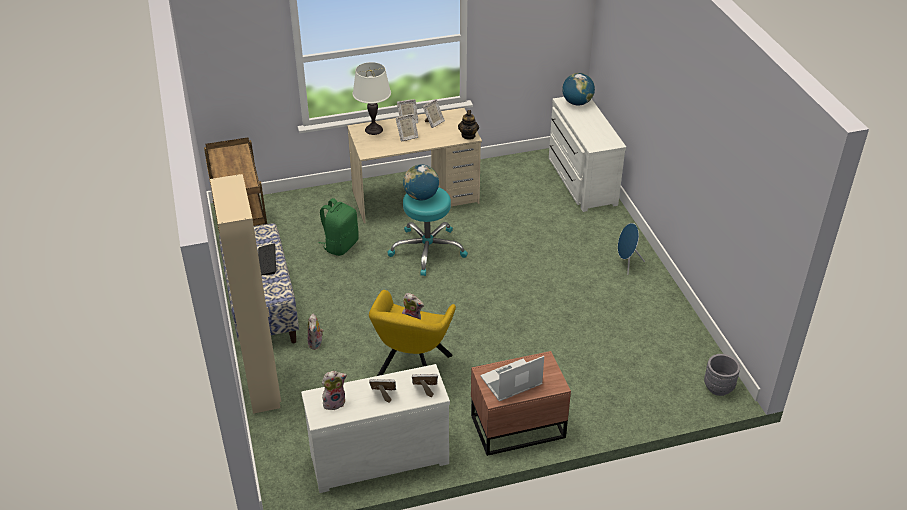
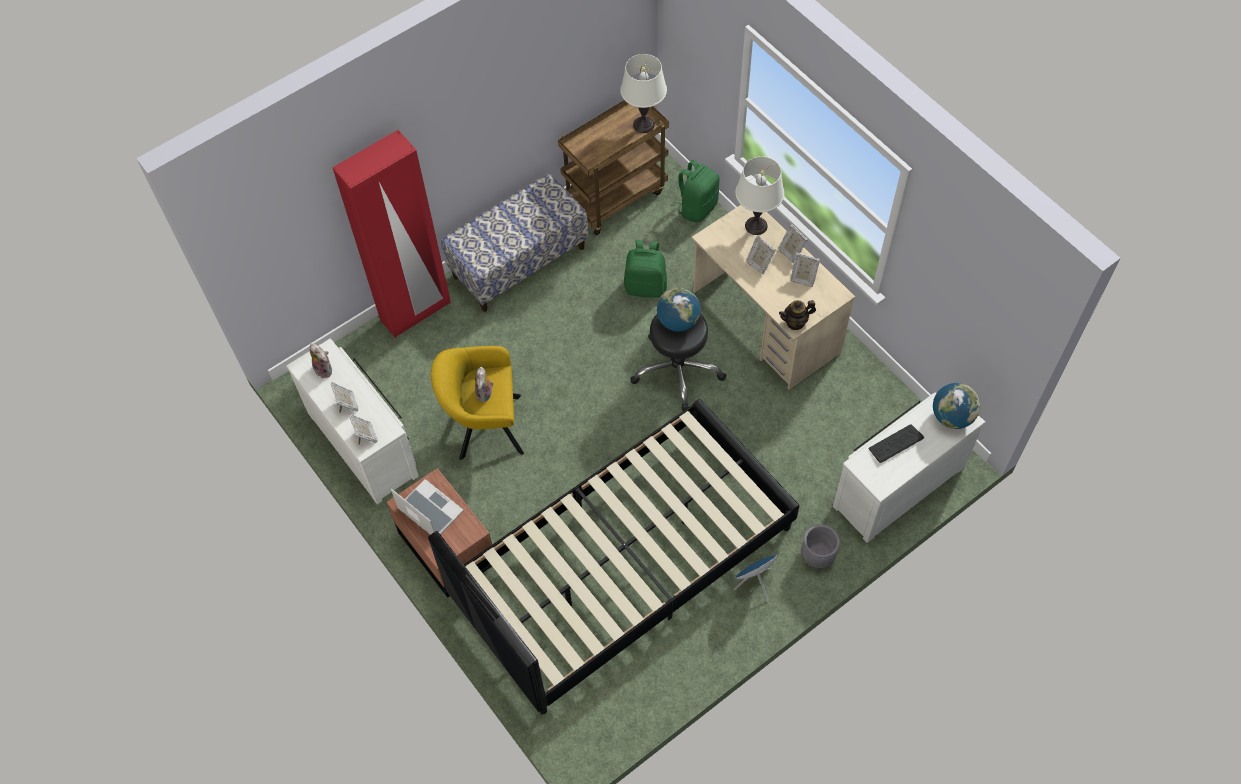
camera: 70 degrees right, 20 degrees up
(236, 153) = (643, 124): none -> white table lamp
(263, 386) = (416, 312): beige wardrobe -> red wardrobe
(267, 260) = (523, 232): keyboard -> keyboard (895, 444)
(289, 200) = (697, 207): none -> green backpack
(316, 344) = (489, 329): plush toy -> none
(427, 250) = (678, 369): turquoise stool -> black stool
(581, 324) = (623, 564): none -> black bed
(718, 387) = (580, 734): grey planter -> grey planter (818, 555)

